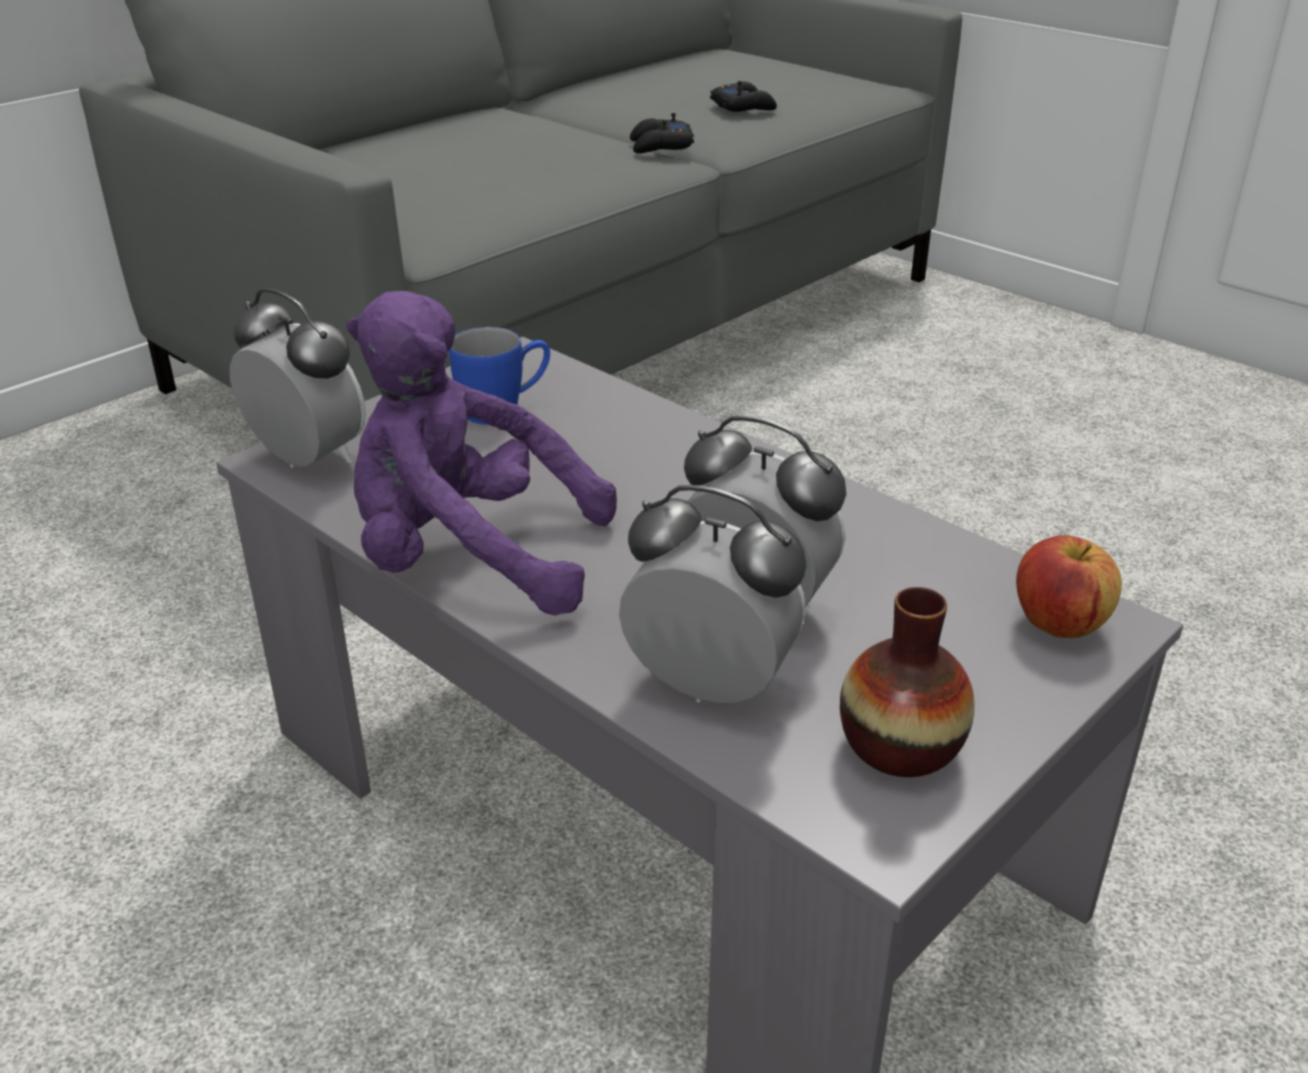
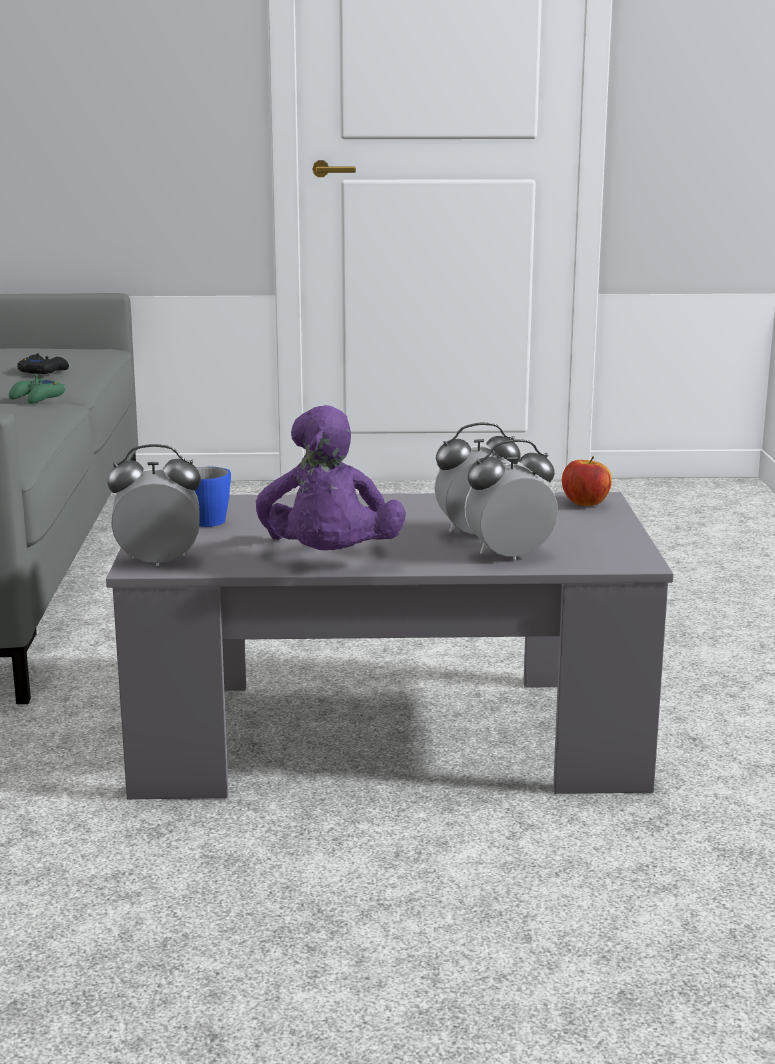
camera: 45 degrees left, 15 degrees down
(469, 559) = (329, 560): purple plush toy -> purple plush toy turned 60 degrees counterclockwise
(660, 146) = (37, 398): black game controller -> green game controller
(900, 746) = (600, 544): vase -> none

